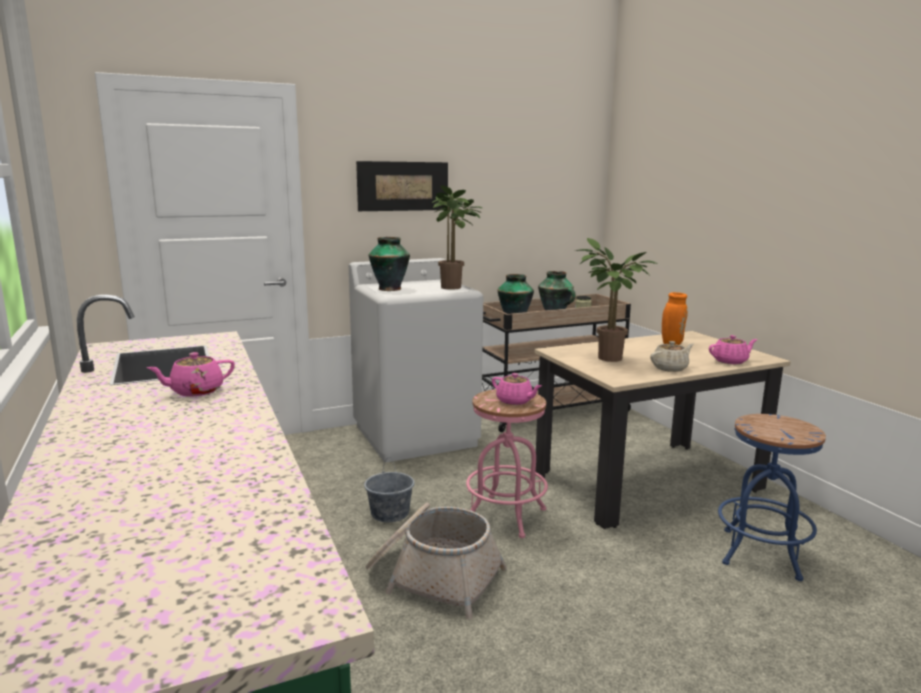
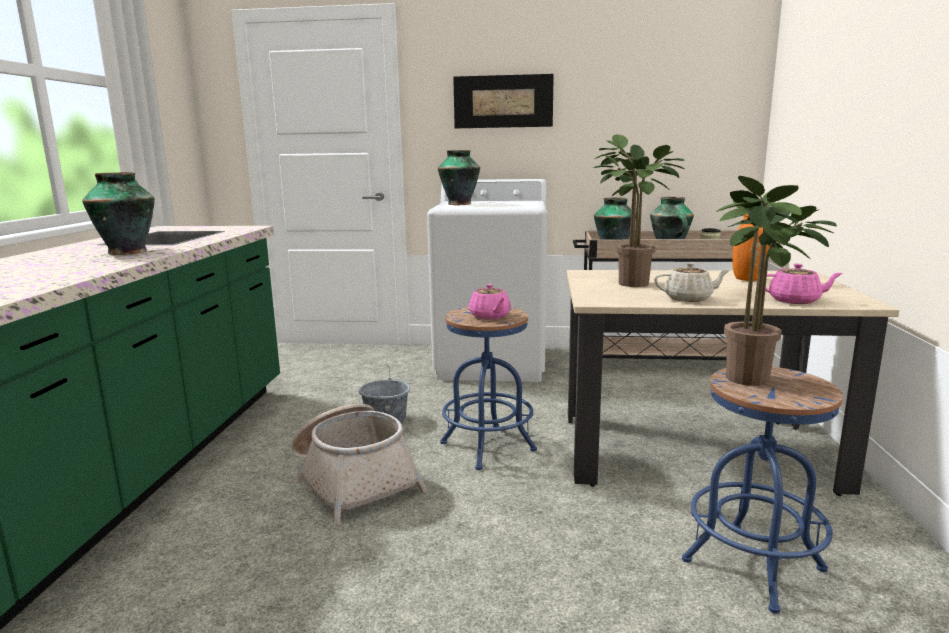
camera: 30 degrees right, 0 degrees up
(195, 391) = (128, 252): pink teapot -> vase
(453, 288) = (523, 205): potted plant -> potted plant (752, 381)
(505, 516) = (487, 447): pink stool -> blue stool

